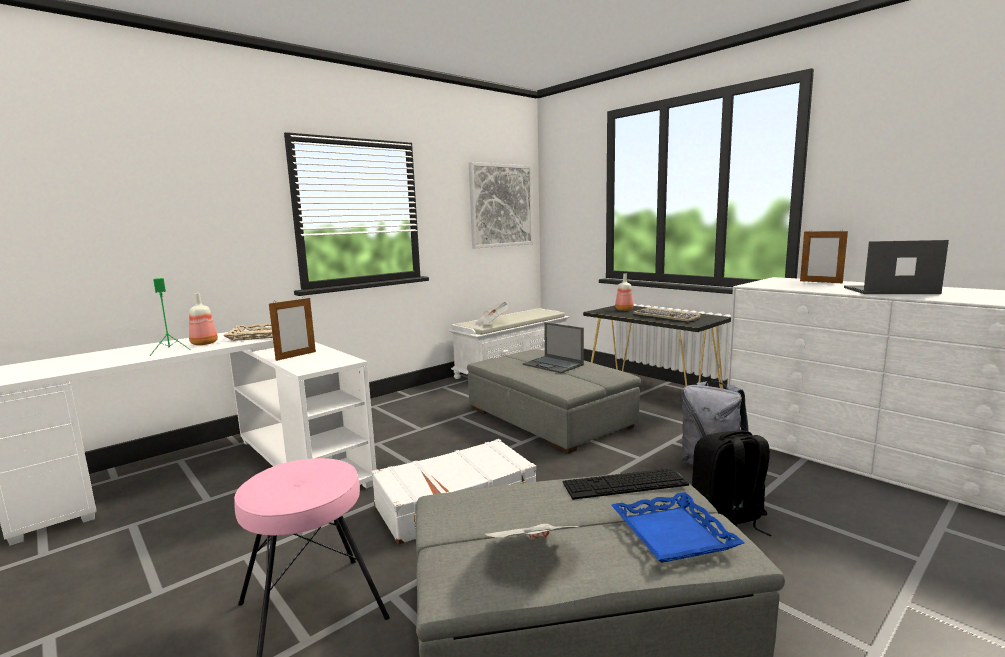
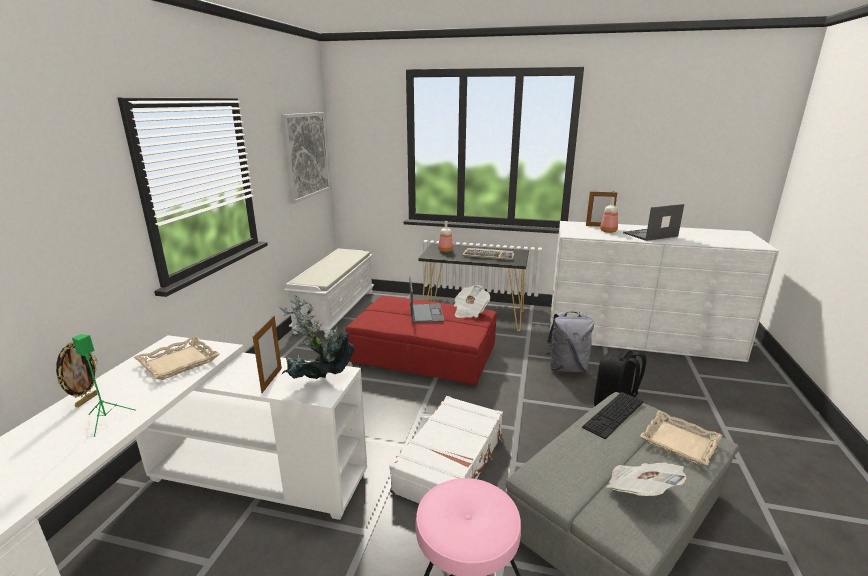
camera: 35 degrees left, 10 degrees up
(181, 342) = (86, 400): none -> picture frame
(204, 343) = (132, 395): bottle -> bottle (608, 231)
(321, 362) = (320, 382): none -> potted plant
(491, 323) = (325, 276): newspaper -> newspaper (469, 311)
(548, 417) = (424, 356): grey ottoman -> red ottoman
(553, 365) = (426, 313): laptop -> laptop turned 105 degrees counterclockwise
(671, 534) = (679, 442): blue tray -> beige tray

